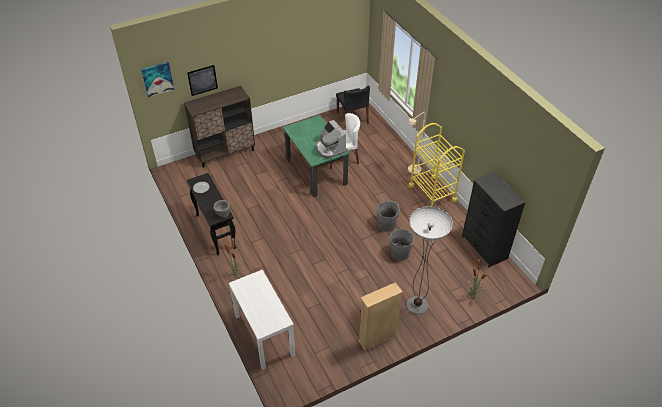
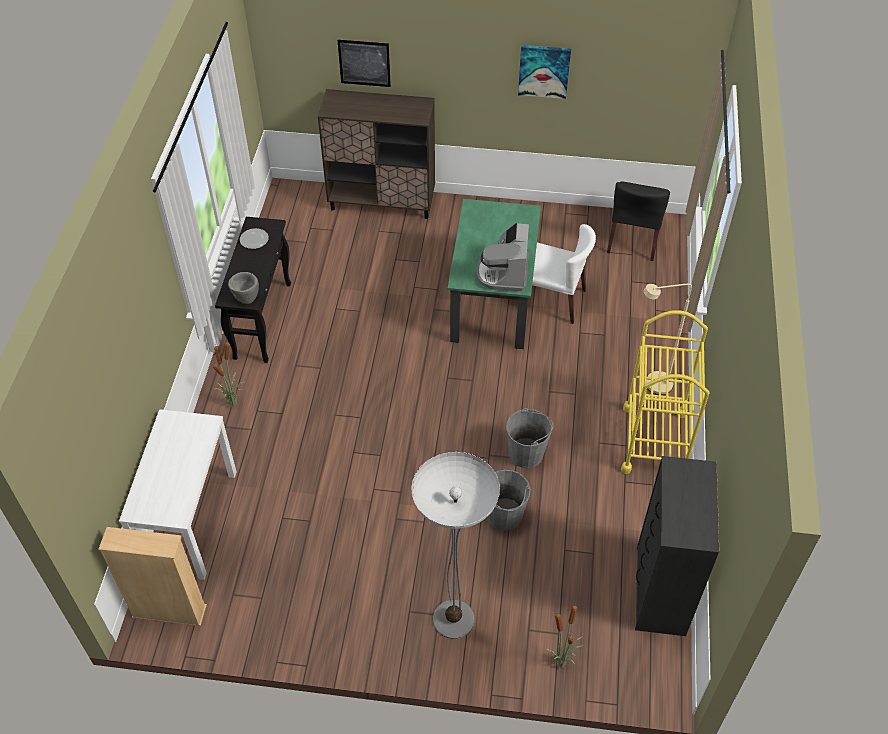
camera: 35 degrees right, 5 degrees up
(157, 79) = (284, 32): picture -> picture (544, 71)
(377, 338) = (343, 633): beige bookcase -> beige bookcase (169, 611)

